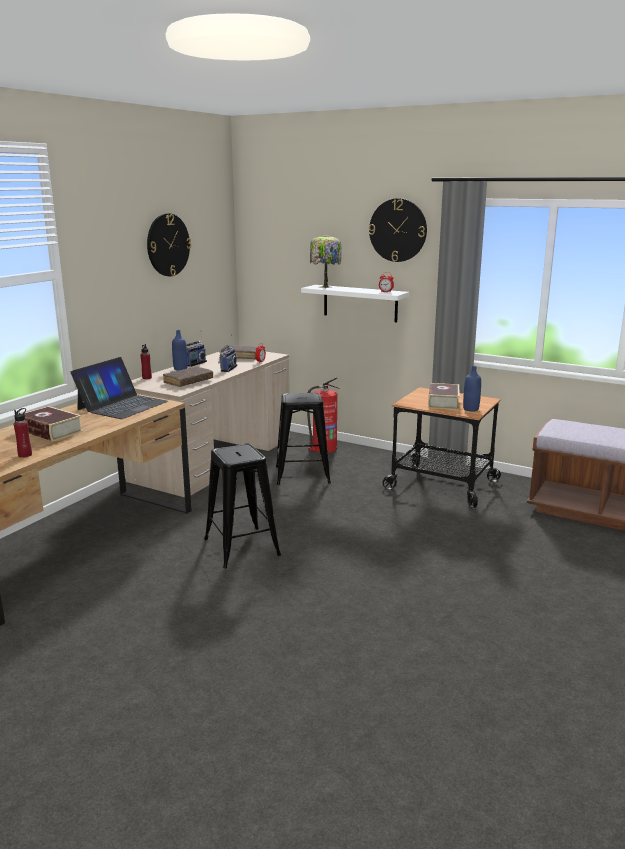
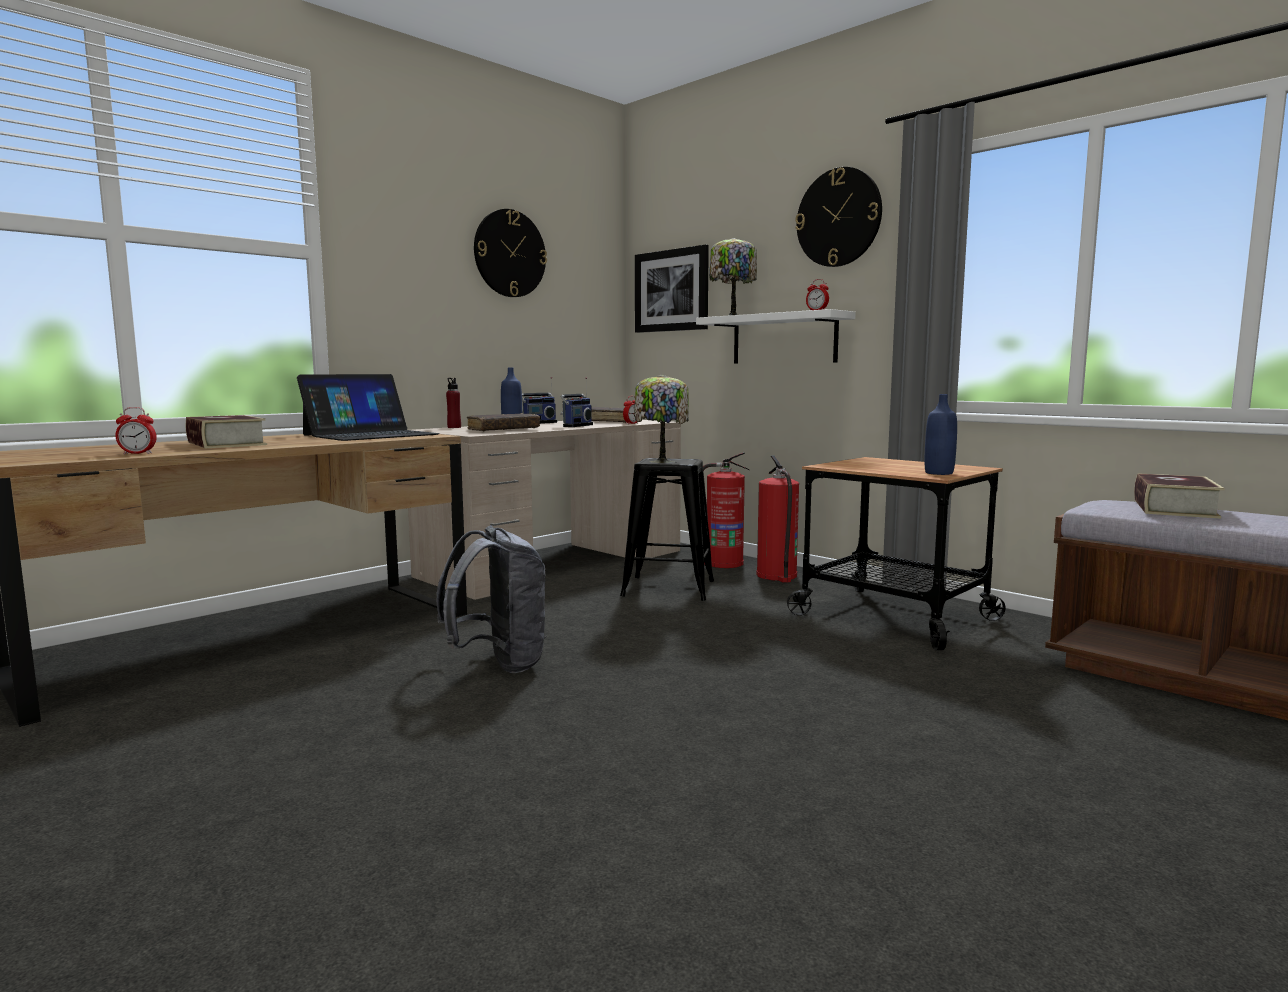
camera: 15 degrees right, 10 degrees down
(25, 455) = (138, 453): red bottle -> alarm clock
(241, 547) = (499, 664): black stool -> grey backpack
(274, 259) = (671, 291): none -> picture
(297, 398) = (660, 461): none -> table lamp
(362, 457) = (777, 576): none -> fire extinguisher
(443, 402) = (893, 467): book -> book (1174, 508)

